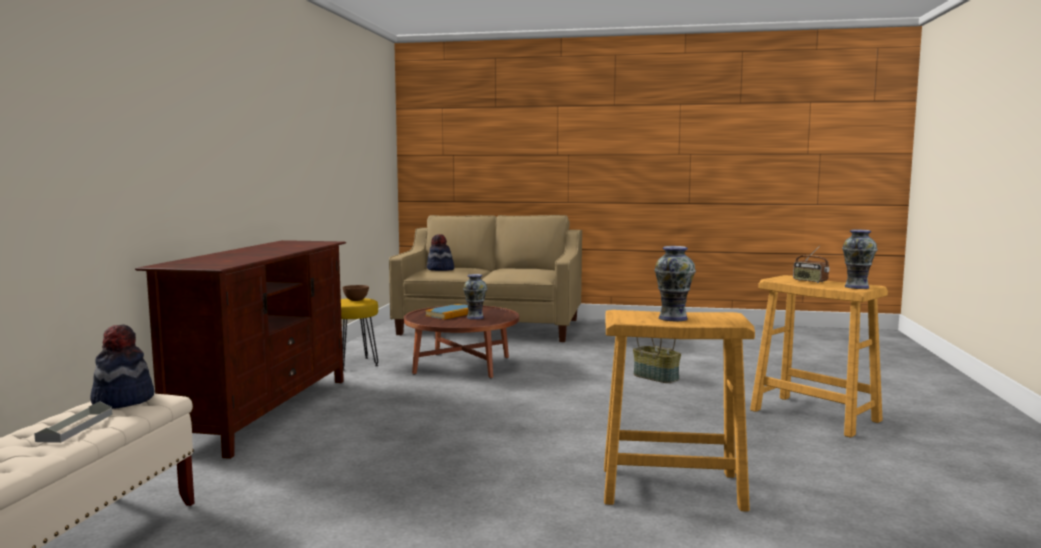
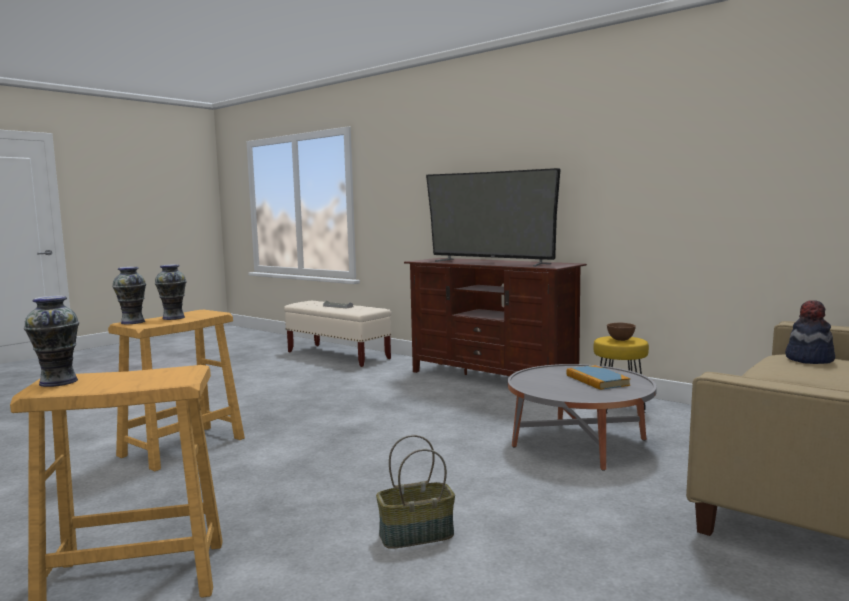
camera: 120 degrees right, 0 degrees up
(122, 400) = (365, 308): hat -> none
(267, 251) = (490, 262): none -> television
(462, 365) = (579, 443): brown coffee table -> grey coffee table
(475, 317) = (566, 385): vase -> vase (133, 322)
(809, 281) = (139, 378): radio -> none

